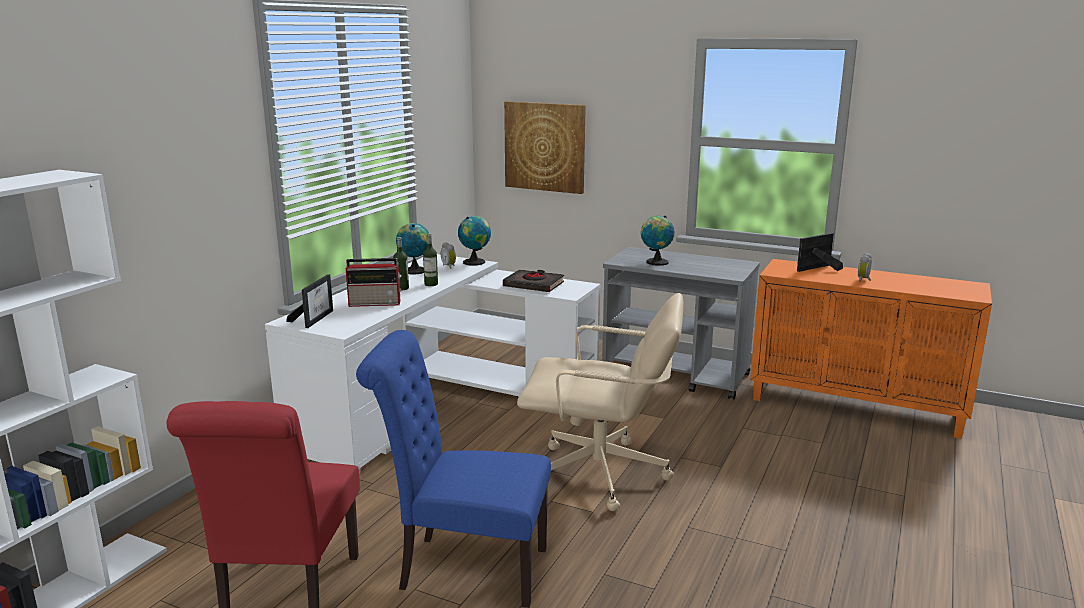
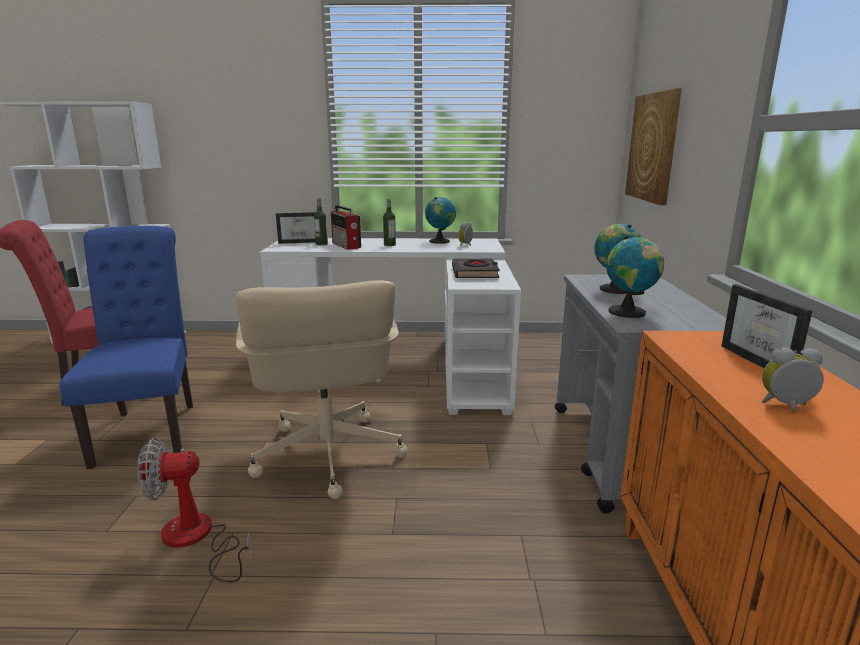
camera: 65 degrees right, 0 degrees up
(431, 284) = (410, 248): bottle -> bottle (321, 244)
(475, 262) = (492, 248): globe -> globe (629, 312)
(689, 543) = (196, 539): none -> fan
(816, 269) = (765, 363): picture frame -> picture frame turned 135 degrees counterclockwise

